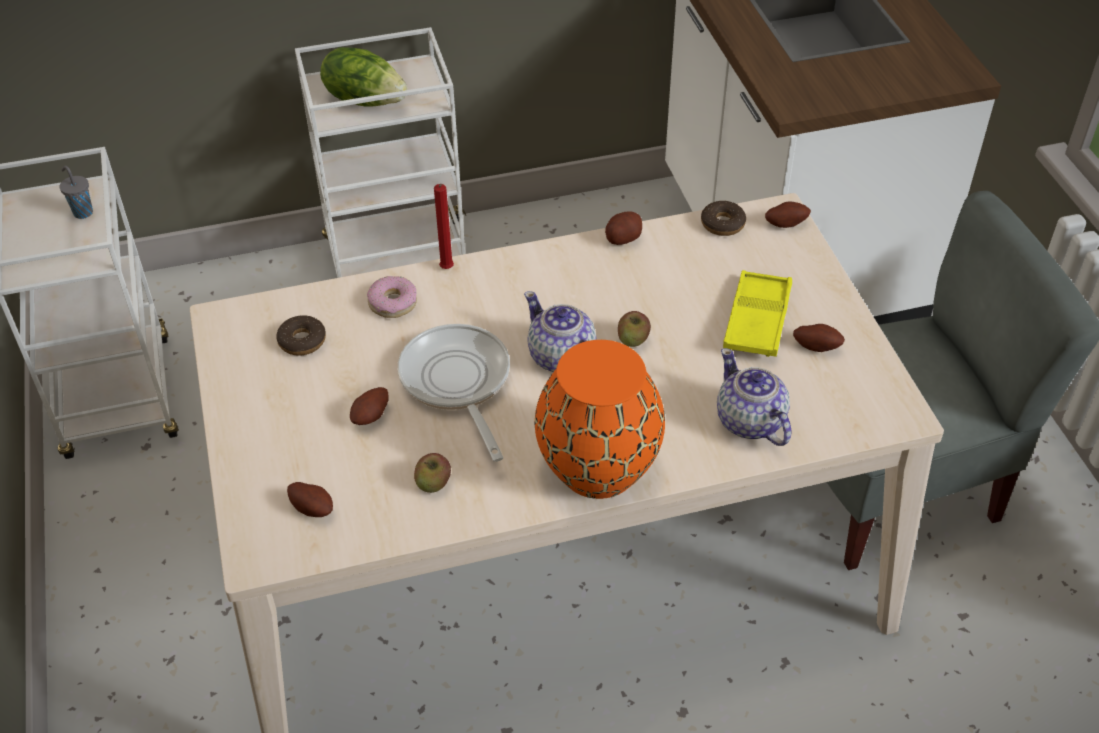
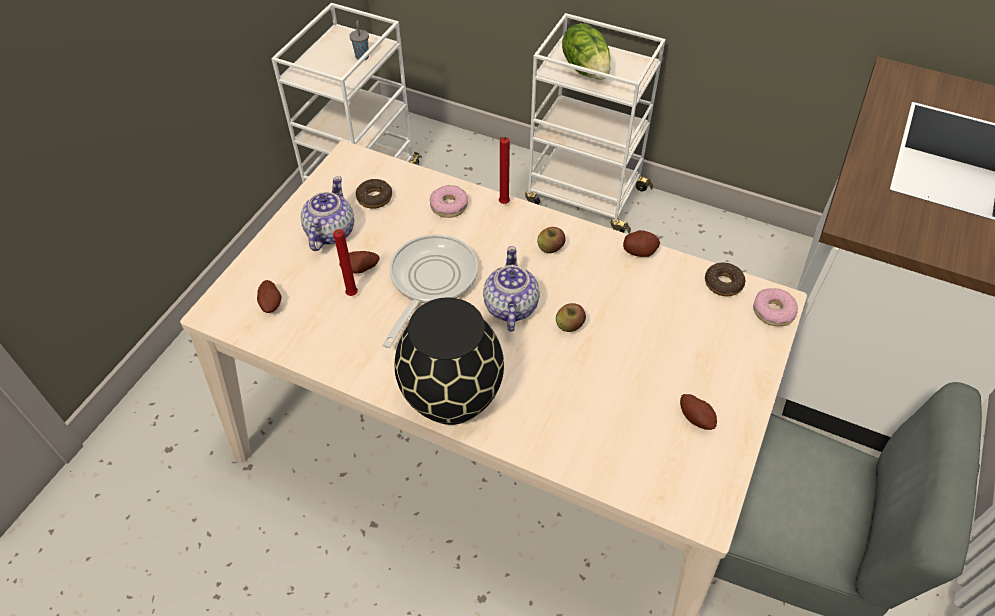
camera: 40 degrees right, 5 degrees up
(392, 446) = (352, 296): none -> red candle
(433, 483) = (348, 336): apple -> apple (550, 248)
(598, 470) = (451, 398): orange vase -> black vase
(750, 422) = (585, 438): teapot -> teapot (329, 232)
(757, 320) = (672, 369): yellow tray -> none
(785, 223) = (773, 311): potato -> donut

